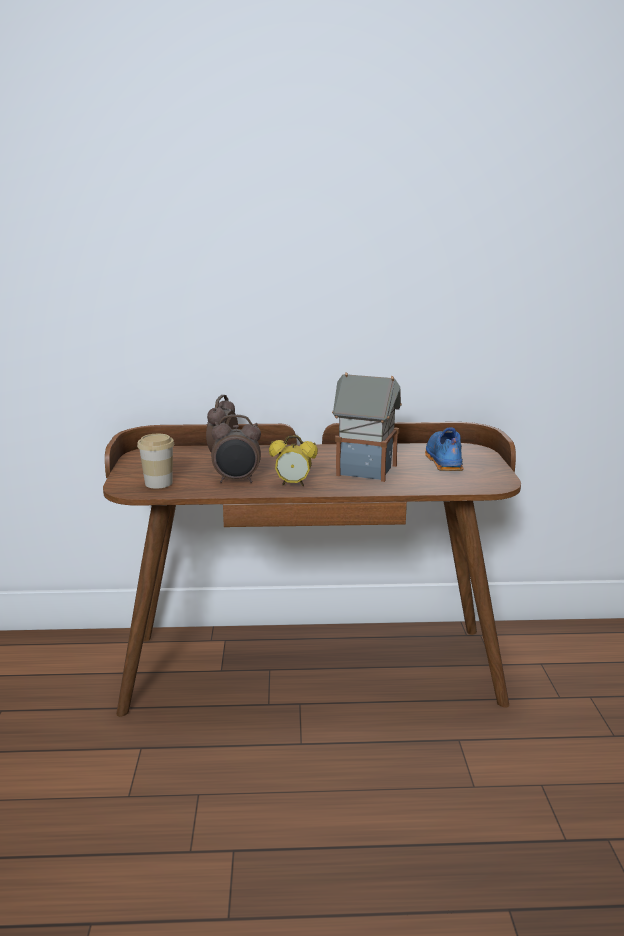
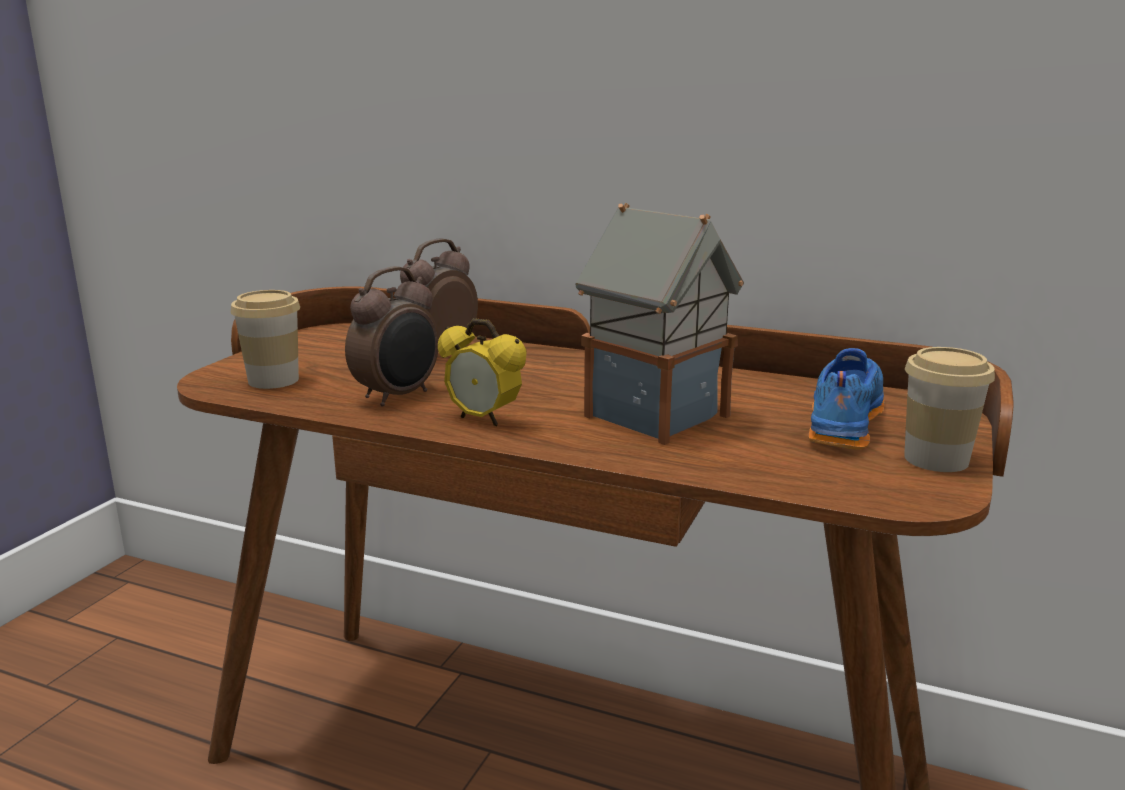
camera: 25 degrees right, 0 degrees up
(237, 481) = (398, 396): alarm clock -> alarm clock turned 75 degrees counterclockwise
(490, 470) = (936, 459): none -> cup

